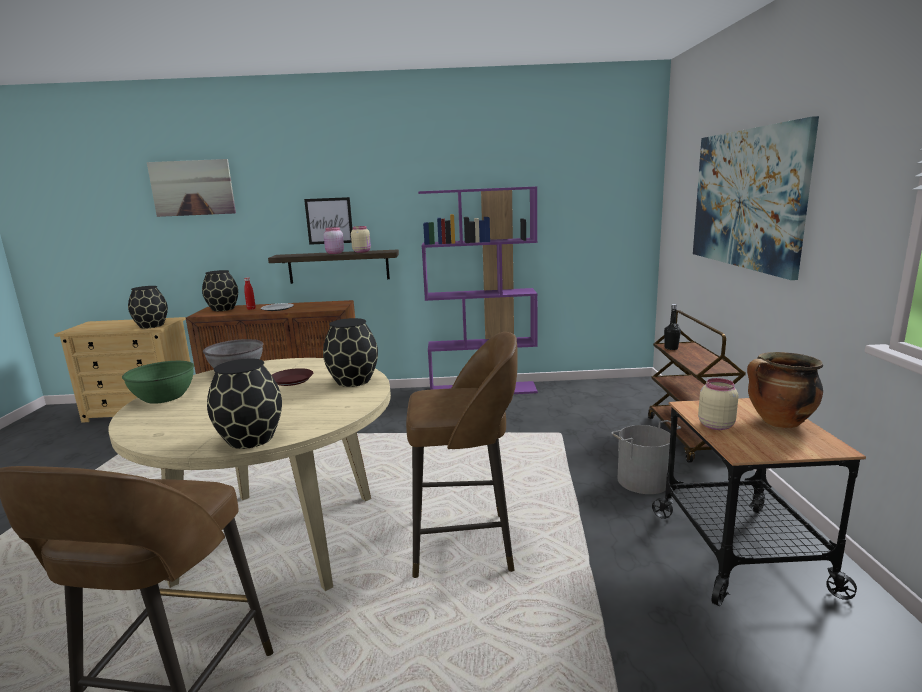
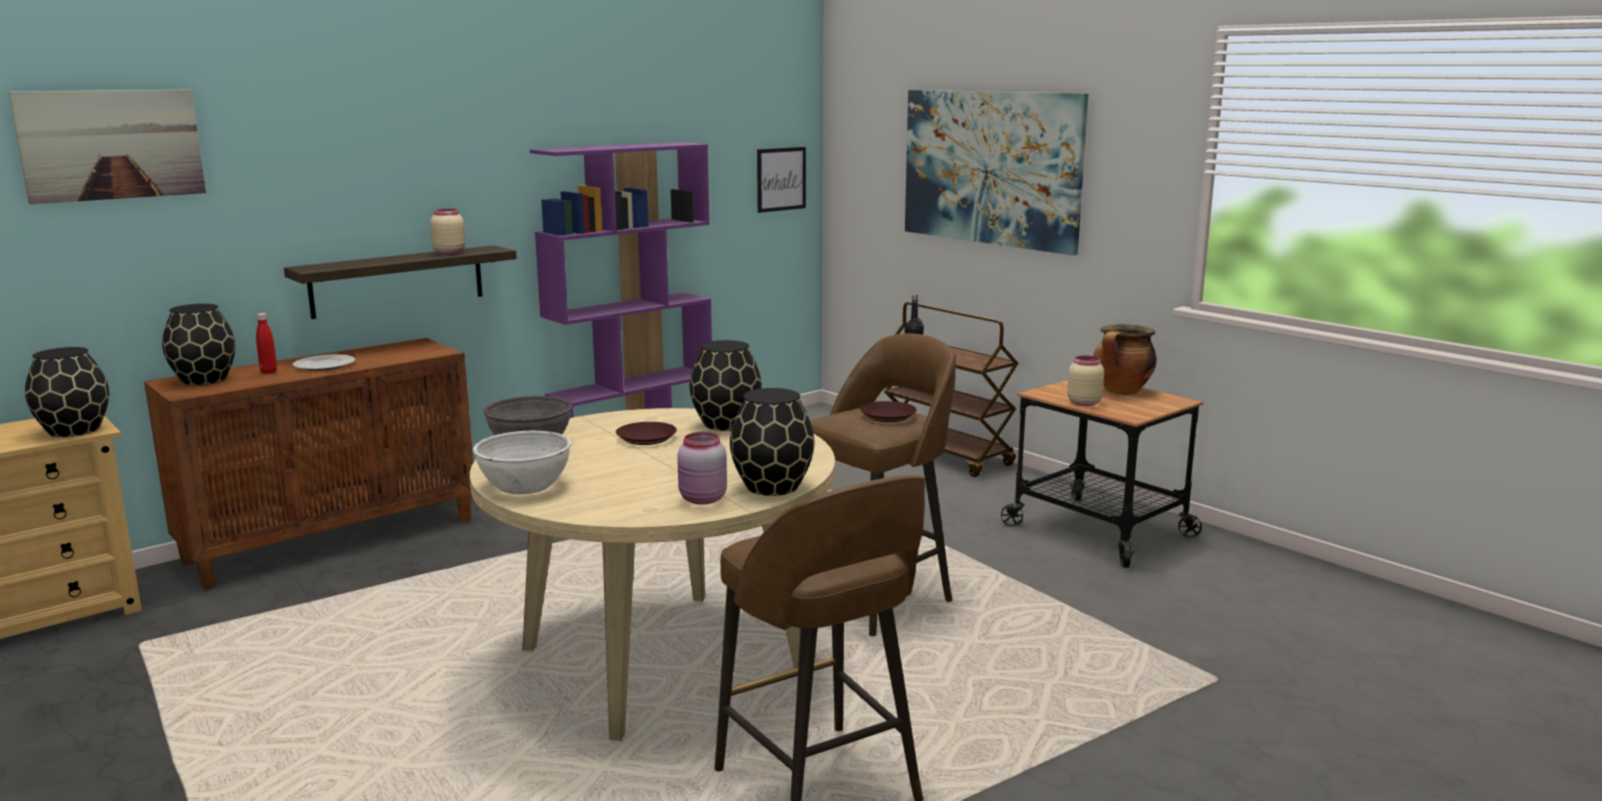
camera: 40 degrees left, 0 degrees up
(164, 397) = (525, 485): green bowl -> white bowl
(329, 221) = (382, 201): picture -> picture (781, 179)
(334, 253) = (405, 258): pink jar -> pink jar (702, 499)
(464, 400) = (888, 416): none -> brown plate
(643, 481) = (958, 502): grey bucket -> none

